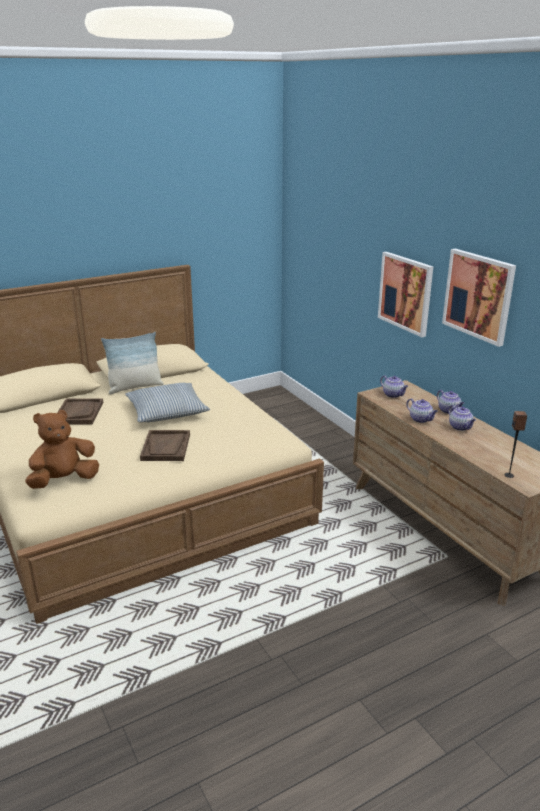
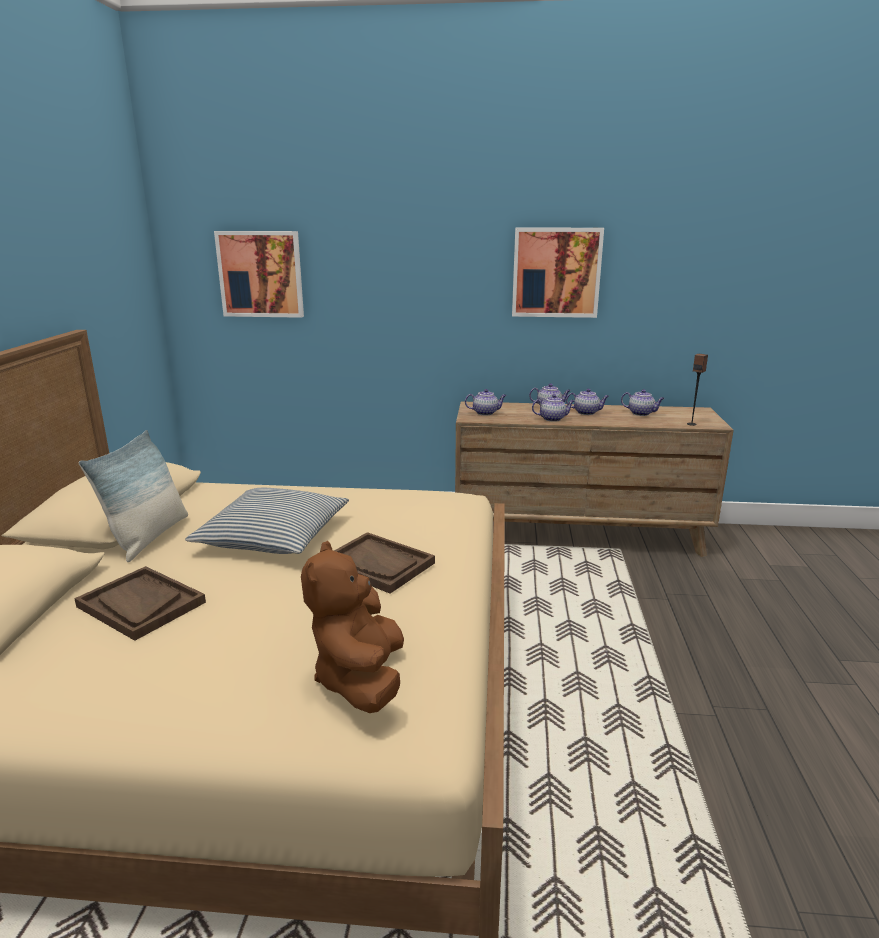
camera: 55 degrees left, 5 degrees down
(405, 293) = (441, 298): picture -> picture (260, 274)
(500, 448) = (641, 413): none -> teapot

